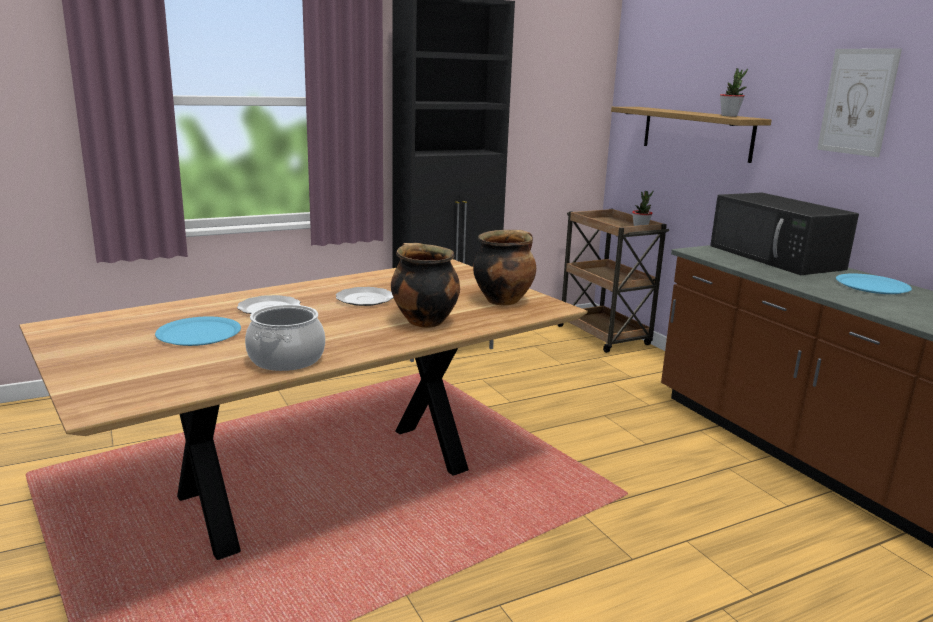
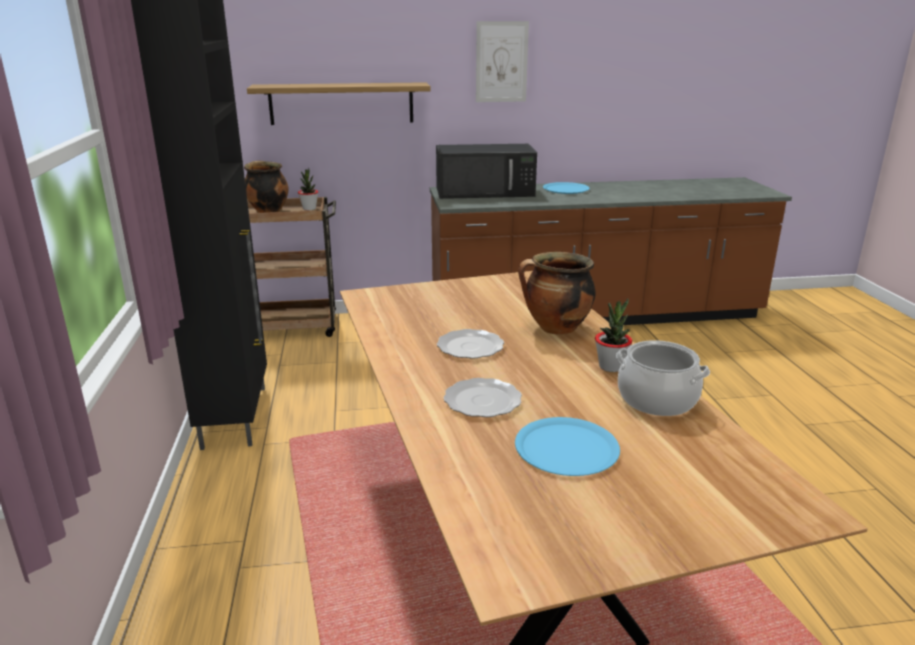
camera: 70 degrees left, 5 degrees up
(503, 300) = (503, 291): cooking pot -> cooking pot (267, 211)
(729, 116) = (396, 83): potted plant -> potted plant (610, 367)

